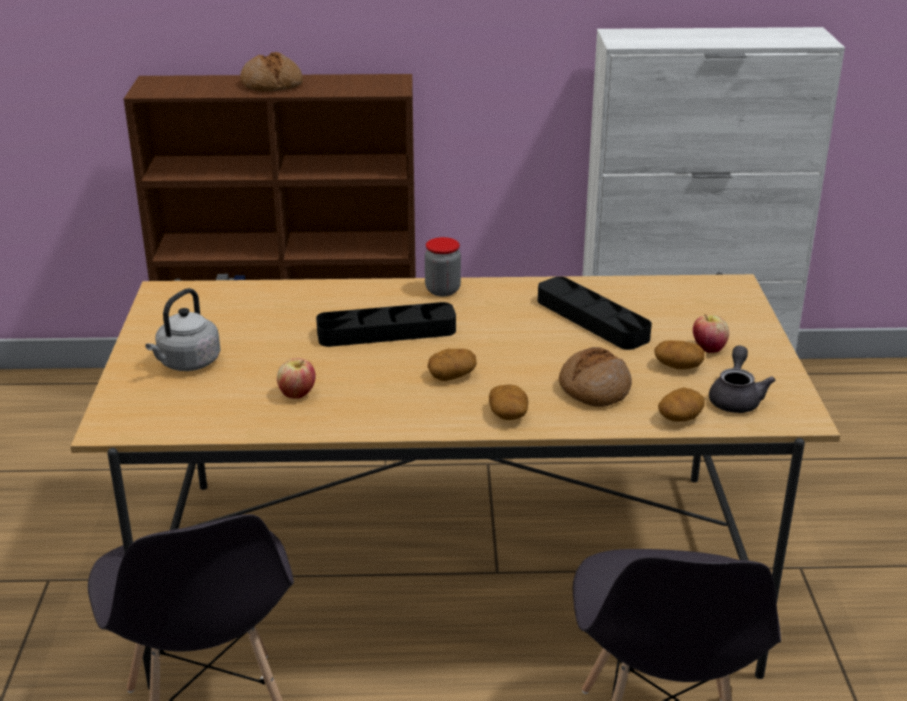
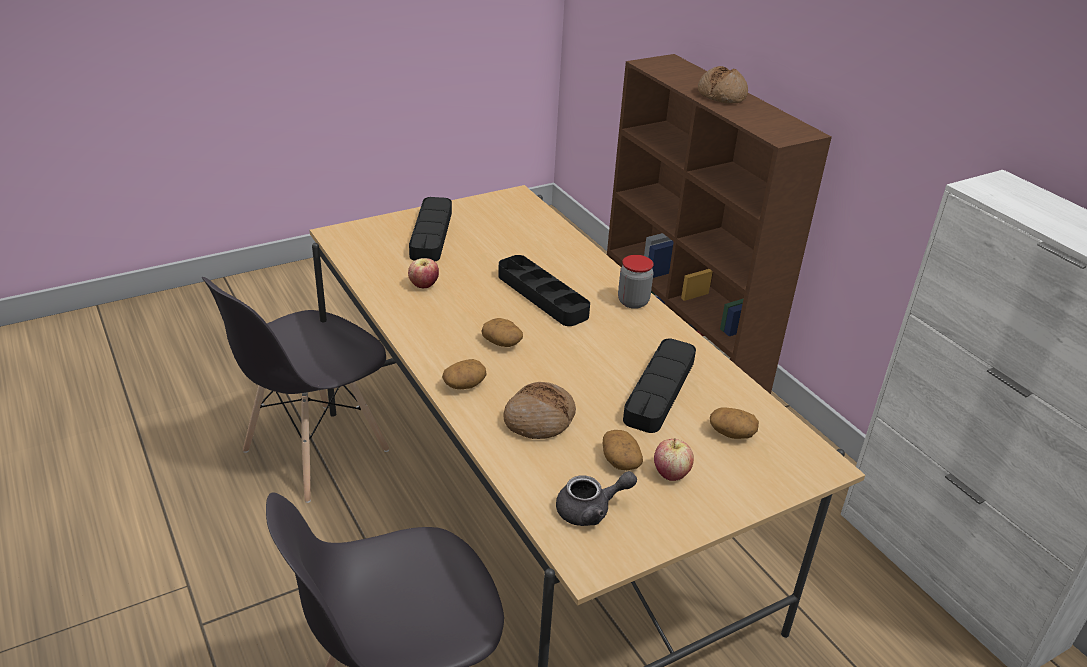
camera: 60 degrees right, 5 degrees up
(187, 363) = (431, 234): grey kettle -> black tray
(680, 417) = (529, 480): potato -> potato (731, 433)

